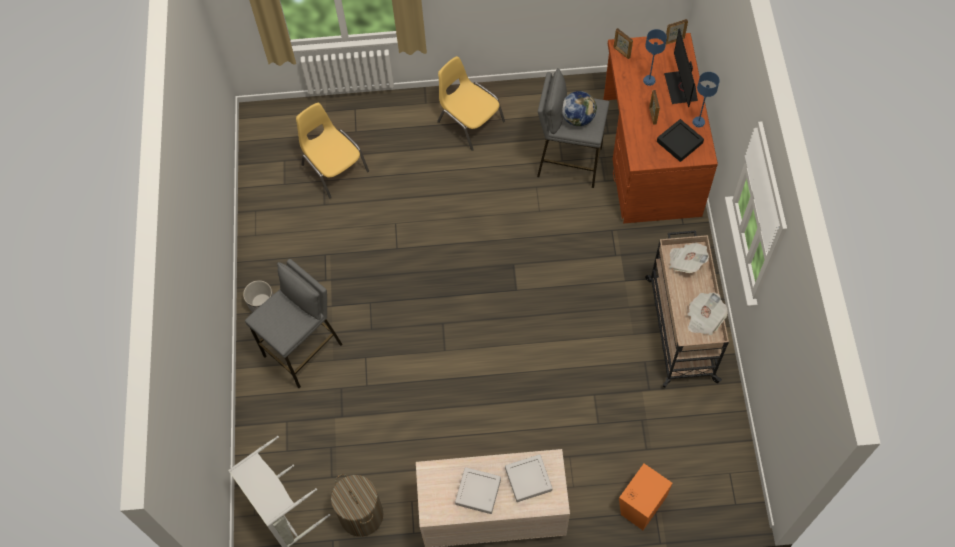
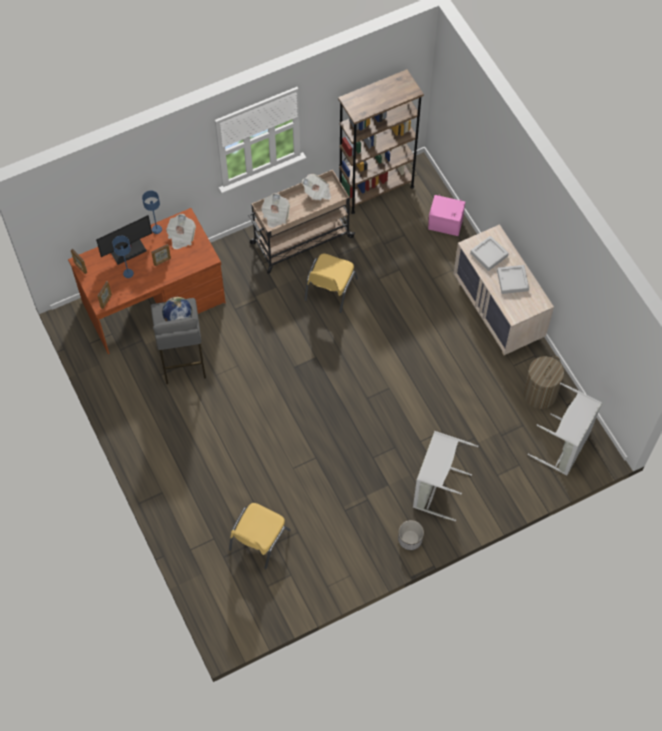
camera: 115 degrees left, 0 degrees up
(304, 350) = (435, 488): grey stool -> grey laundry basket
(469, 121) = (168, 449): yellow chair -> yellow chair (330, 290)
(641, 505) = (445, 226): orange speaker -> pink speaker
(679, 142) = (181, 236): black tray -> newspaper
(728, 442) = (376, 189): none -> brown bookcase

